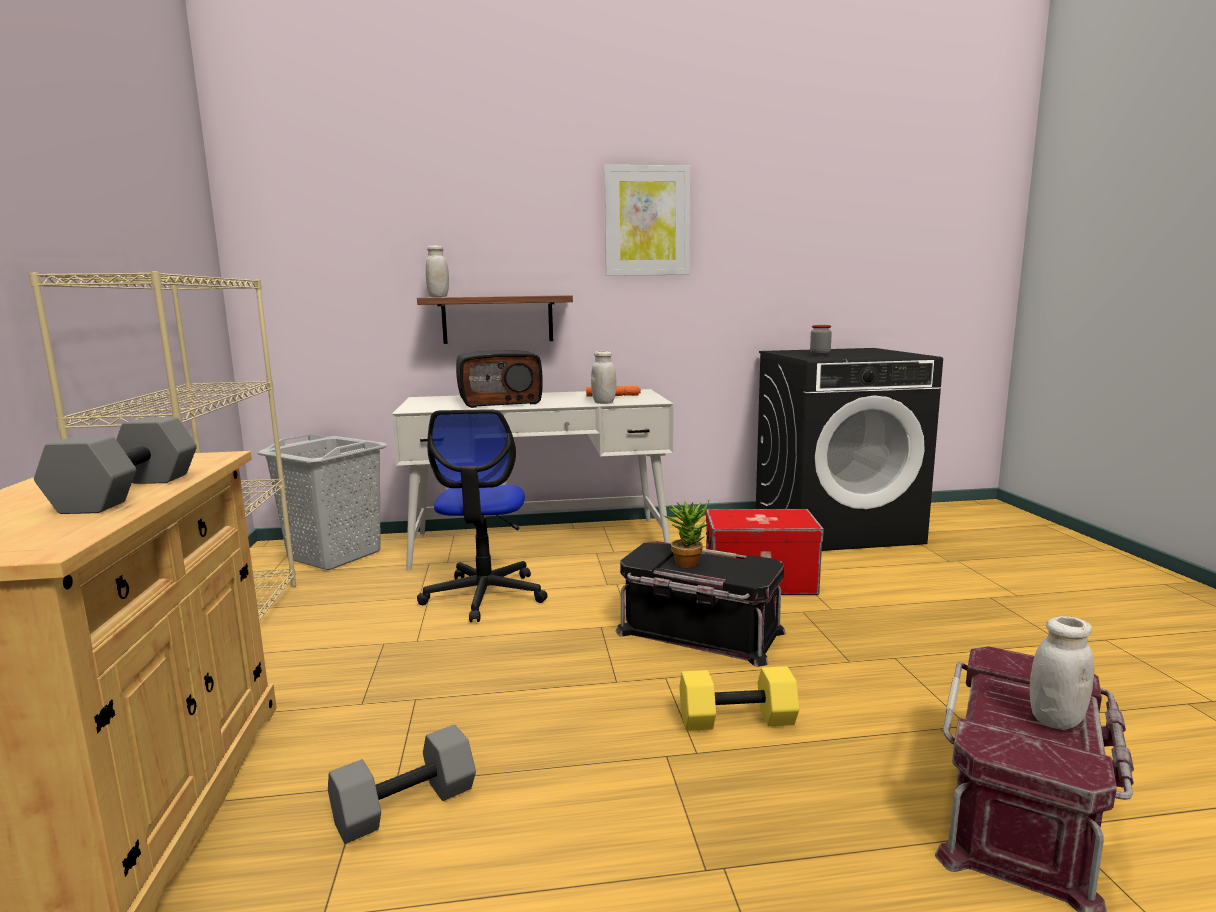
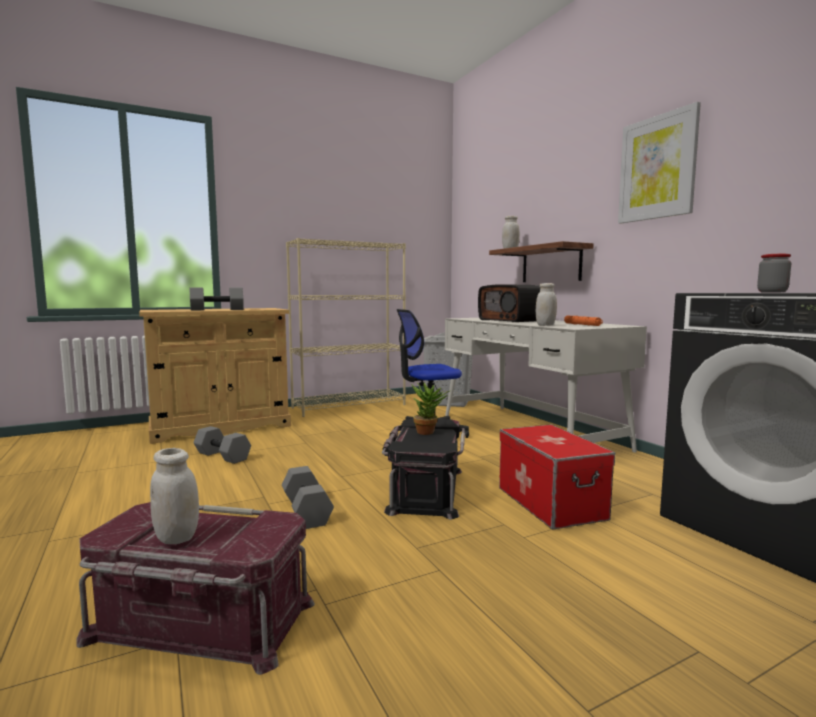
camera: 70 degrees right, 5 degrees down
(736, 721) = (305, 511): yellow dumbbell -> grey dumbbell

